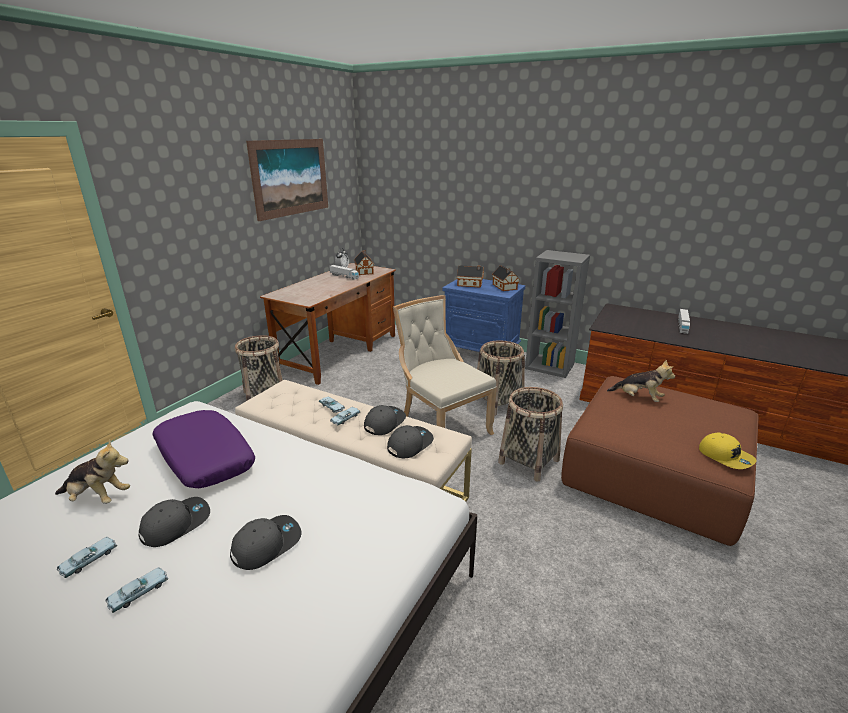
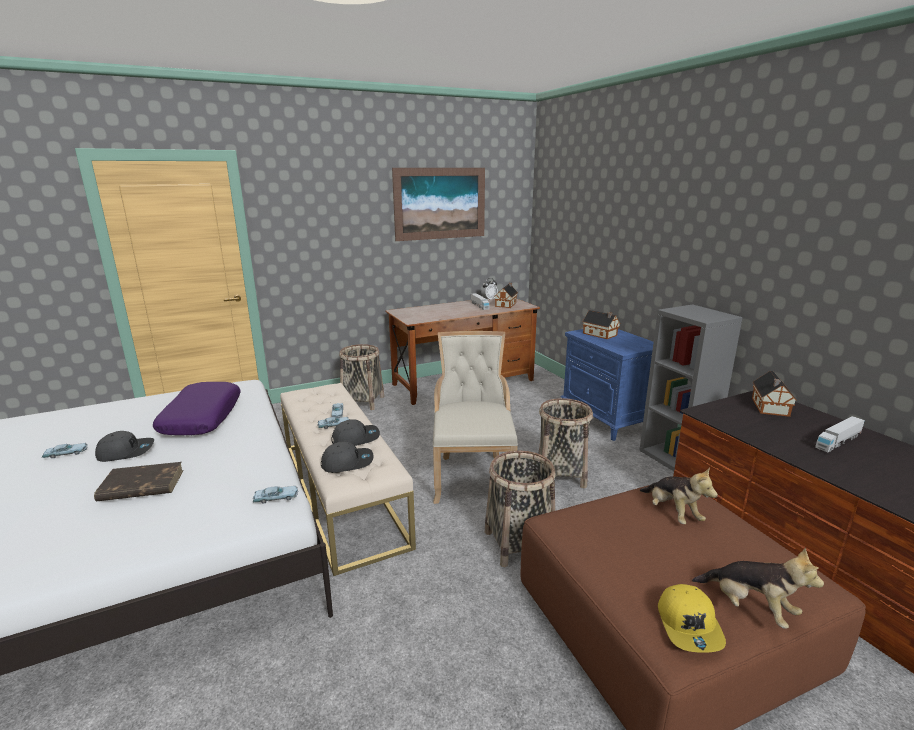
camera: 35 degrees right, 5 degrees down
(97, 497) = (121, 420): plush toy -> plush toy (750, 608)
(139, 592) = (54, 482): blue toy car -> blue toy car (276, 498)
(266, 544) = (141, 486): grey cap -> brown book
(505, 287) = (637, 344): toy house -> toy house (770, 407)

